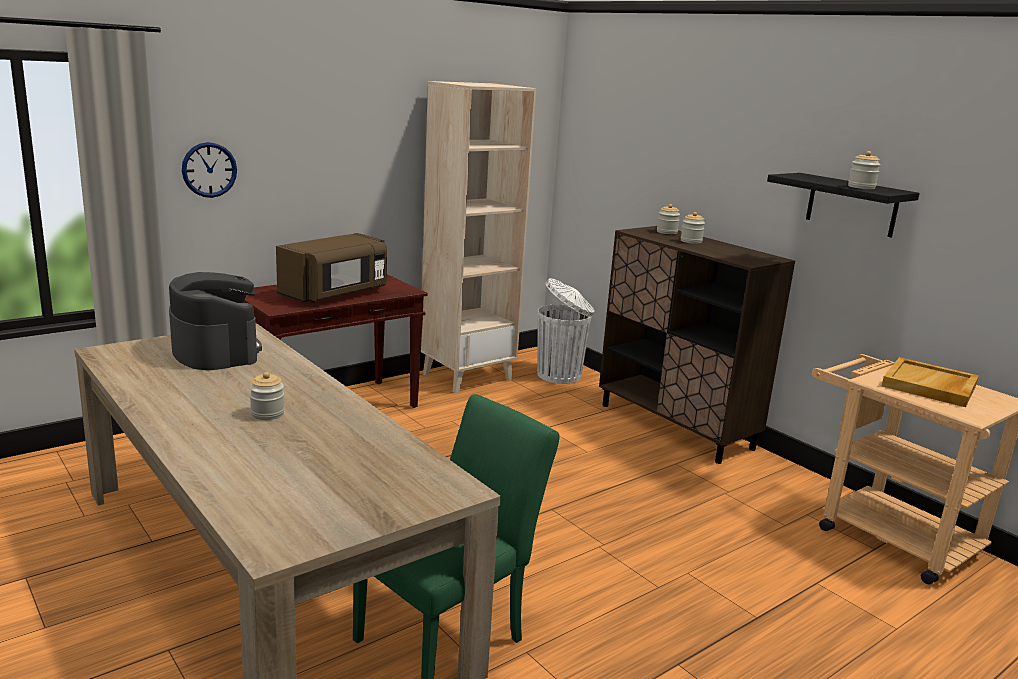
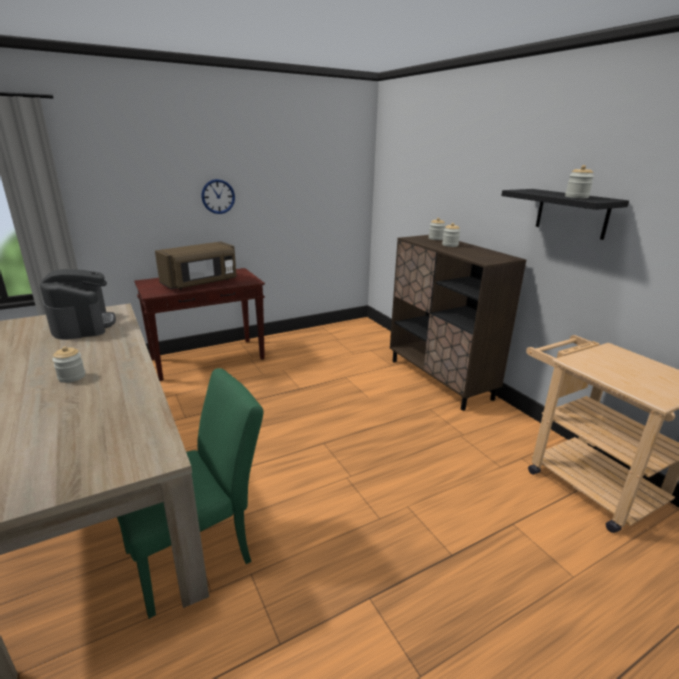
camera: 10 degrees right, 5 degrees up
(209, 170) = (109, 198): wall clock -> wall clock (218, 196)
(467, 376) = (308, 337): beige bookcase -> none
(560, 375) = (371, 338): white trash can -> none
(930, 386) = (625, 367): beige tray -> none

